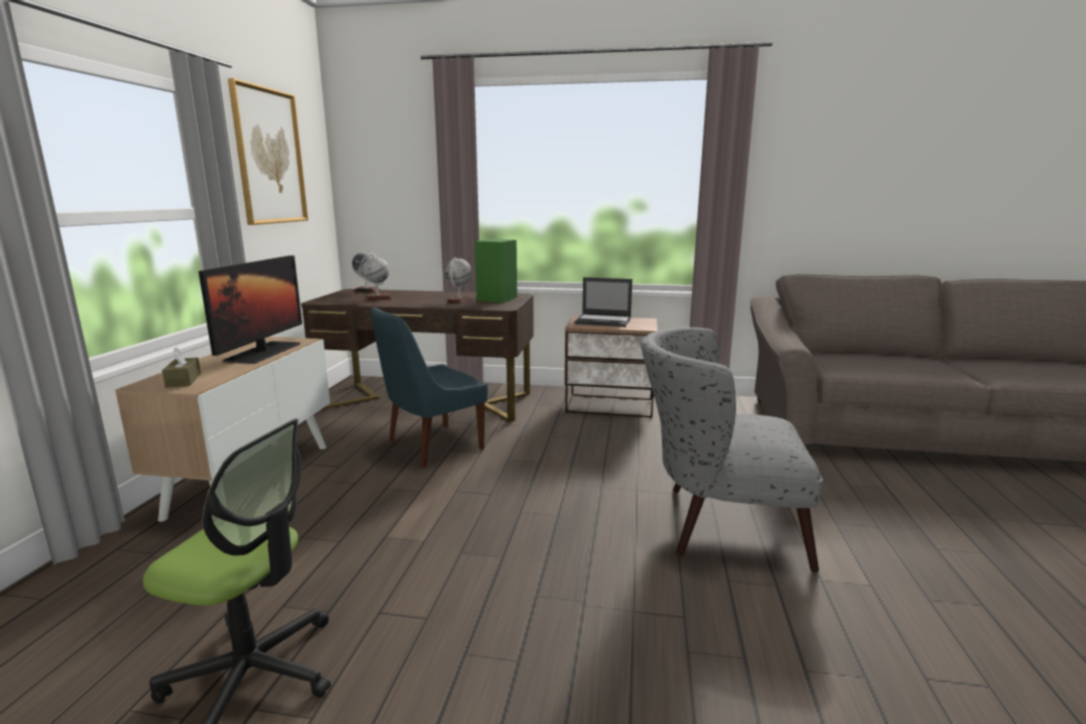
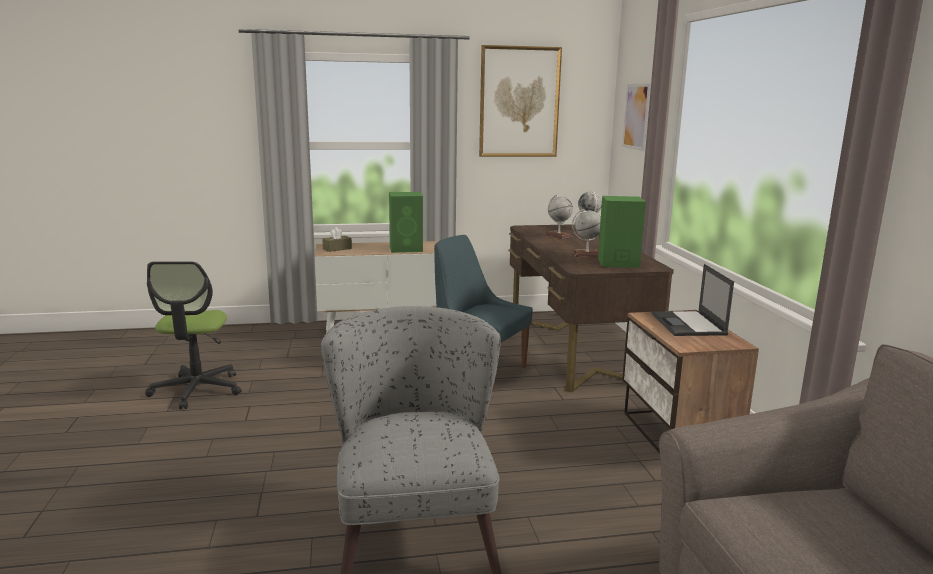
camera: 70 degrees right, 0 degrees up
(263, 352) = (407, 249): monitor -> green speaker
(388, 173) = (636, 116): none -> picture

